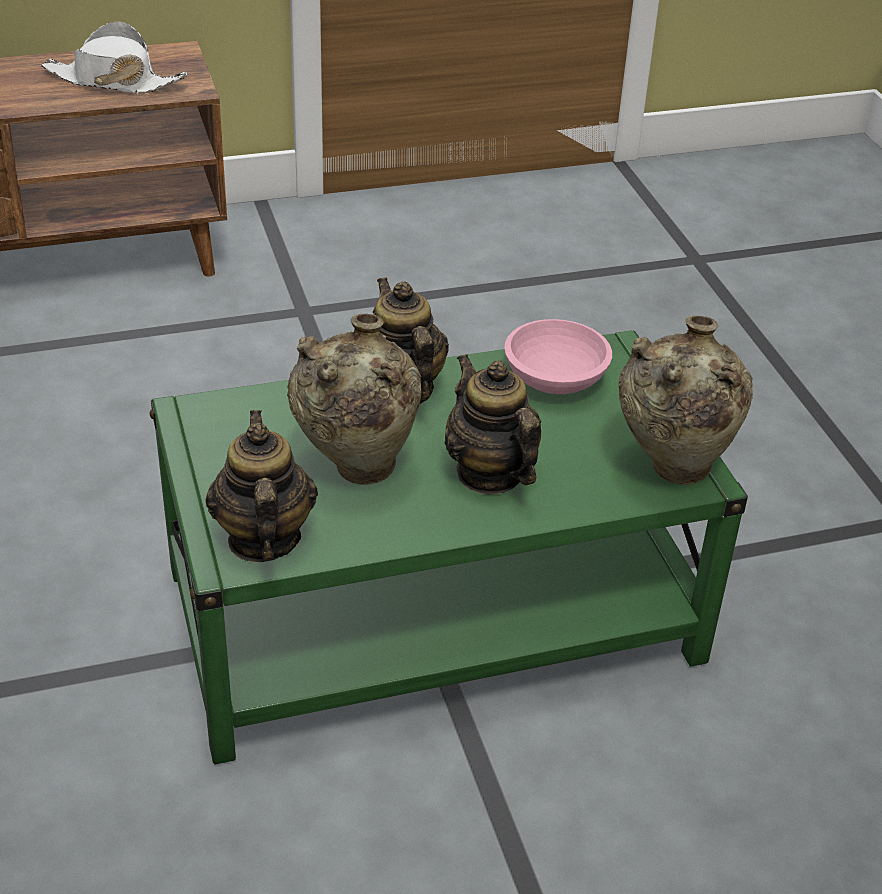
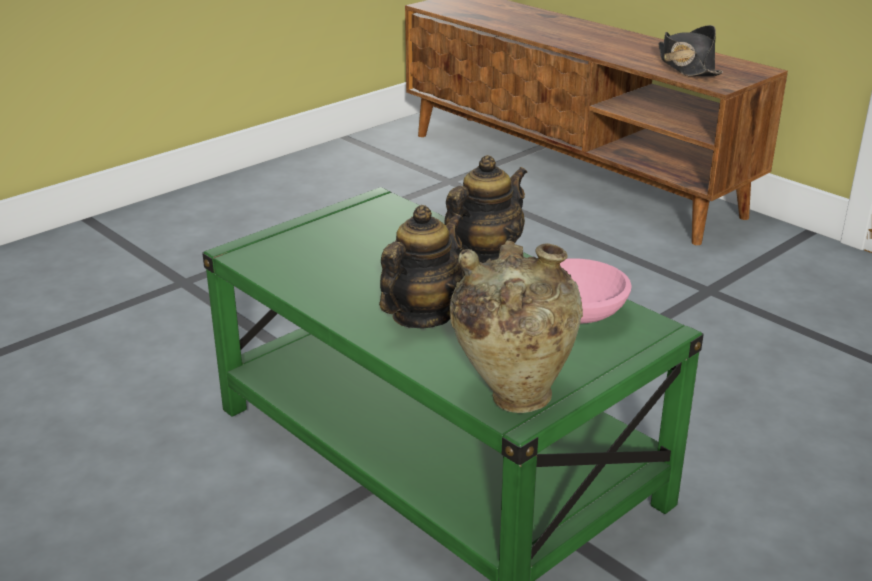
camera: 65 degrees right, 10 degrees down
(114, 81) = (686, 66): white hat -> black hat
(263, 539) = (270, 256): teapot -> none
(355, 470) = (373, 266): beige vase -> none

